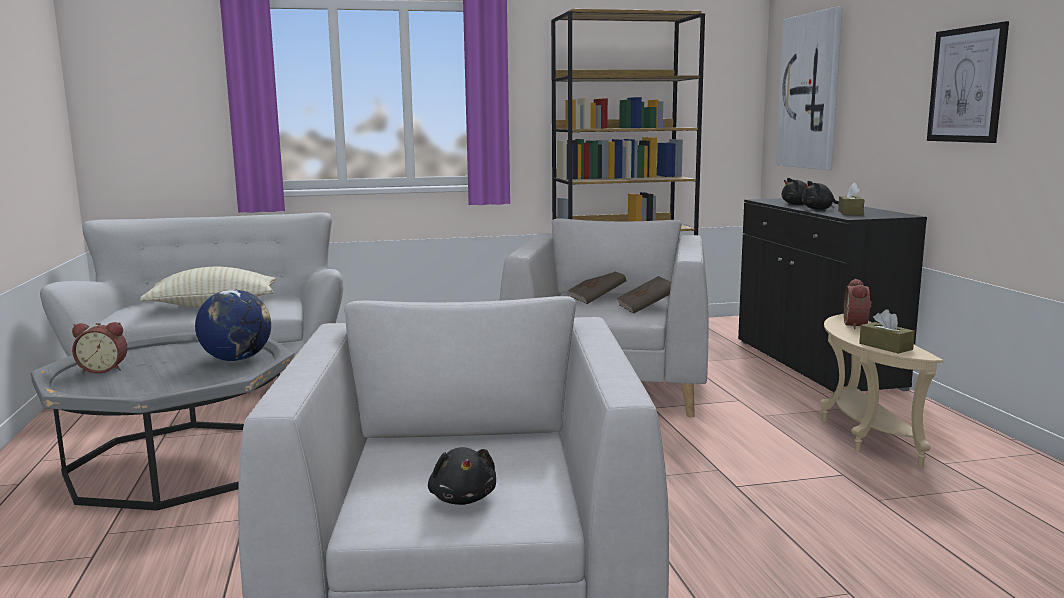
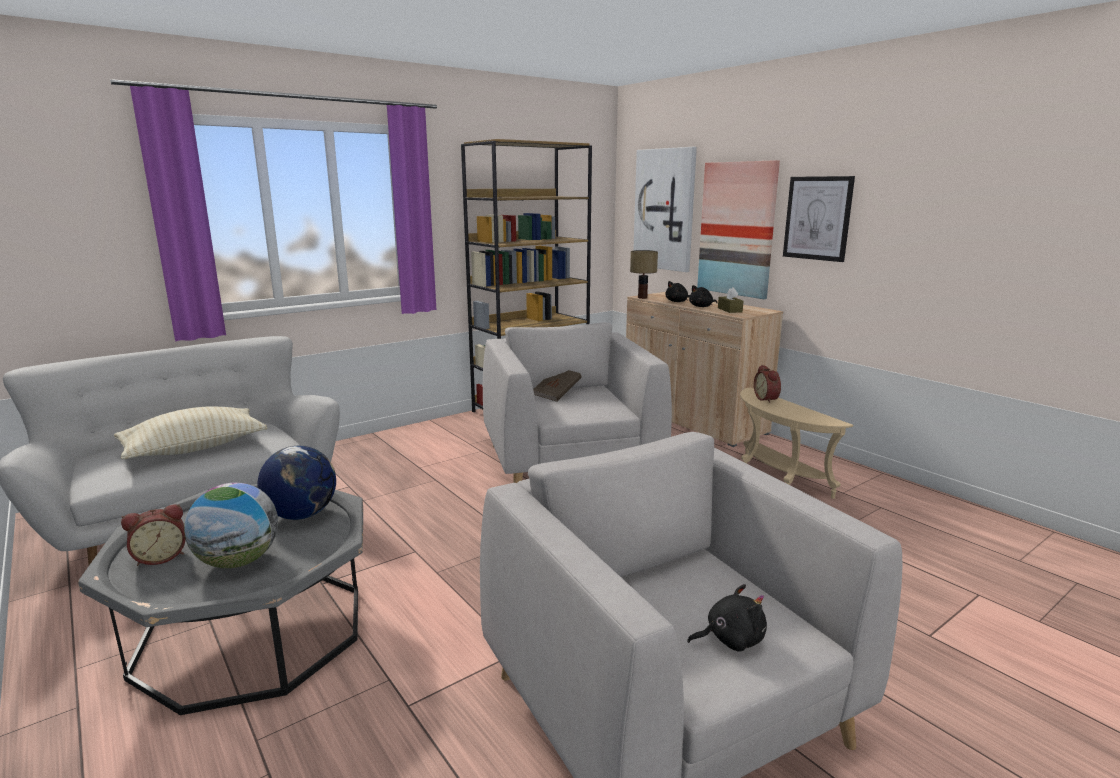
camera: 25 degrees left, 5 degrees up
(150, 380) = (238, 561): none -> globe
(463, 498) = (730, 639): black plush toy -> black plush toy turned 60 degrees counterclockwise
(646, 308) = (607, 400): brown book -> none
(760, 200) = (642, 298): none -> table lamp
(815, 364) = (692, 420): black cabinet -> beige cabinet
(881, 109) = (737, 229): none -> picture
(885, 346) = (808, 417): brown tissue box -> none

